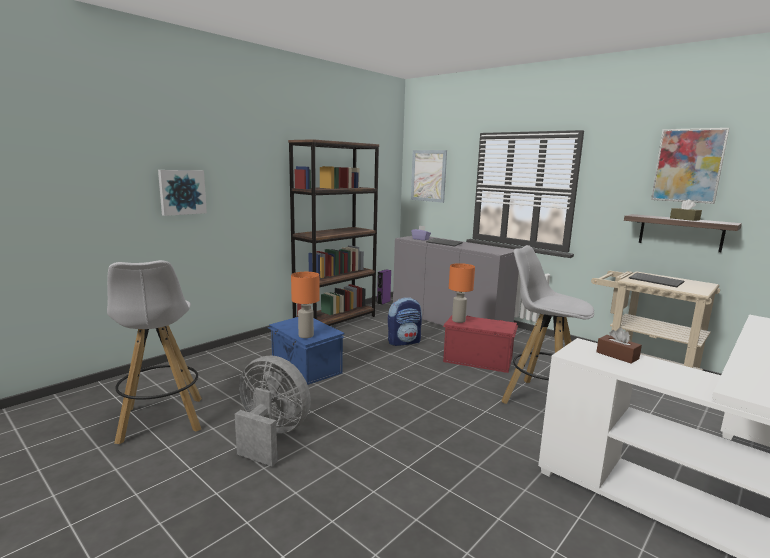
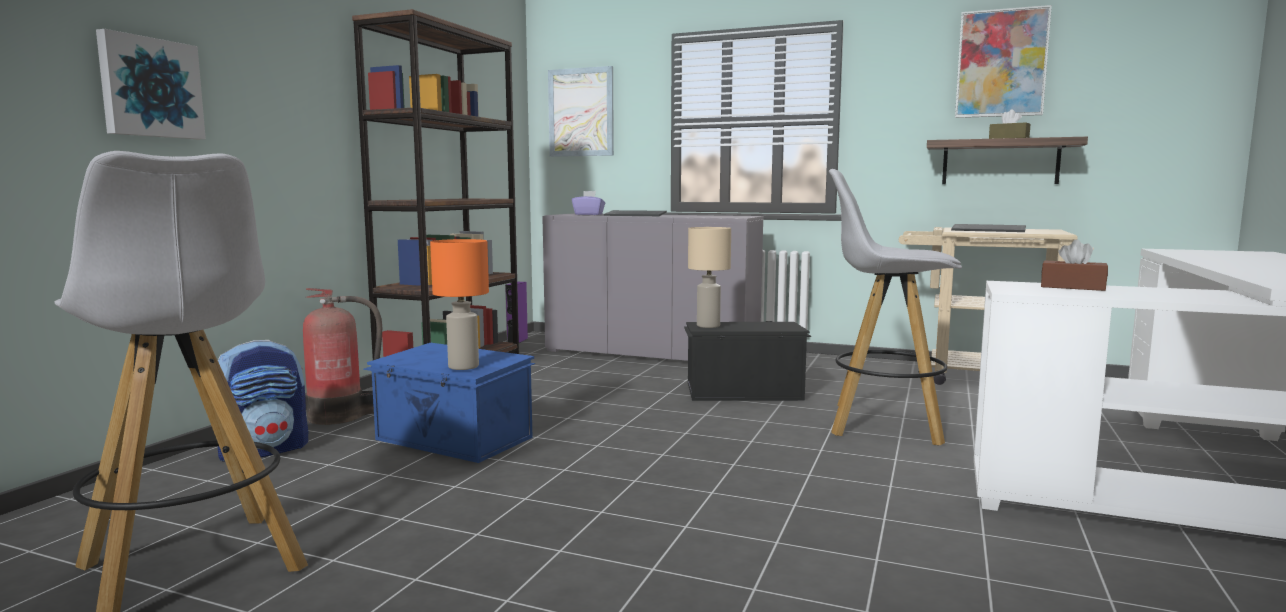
camera: 20 degrees left, 5 degrees down
(267, 343) = (341, 416): none -> fire extinguisher
(271, 436) = (476, 548): grey fan -> none
(404, 342) = (603, 384): backpack -> backpack (264, 451)
(458, 320) = (707, 326): orange table lamp -> beige table lamp
(477, 359) = (742, 391): red storage box -> black storage box

